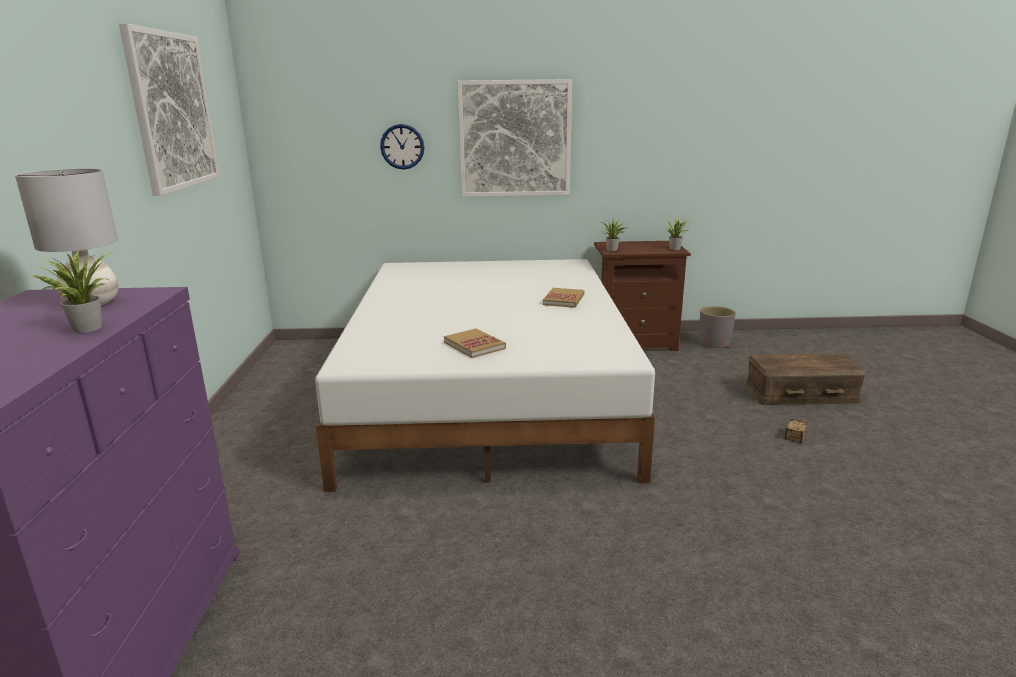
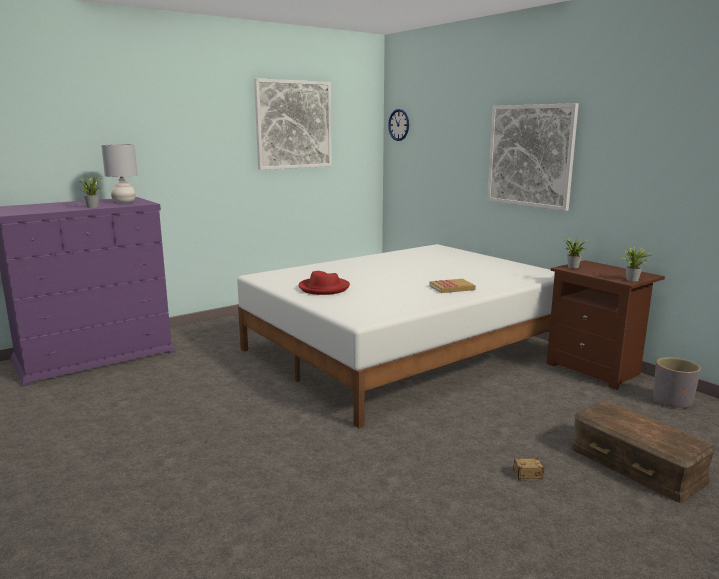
camera: 55 degrees right, 5 degrees down
(402, 146) = (458, 156): wall clock -> wall clock (399, 125)
(474, 345) = (324, 288): book -> red hat

